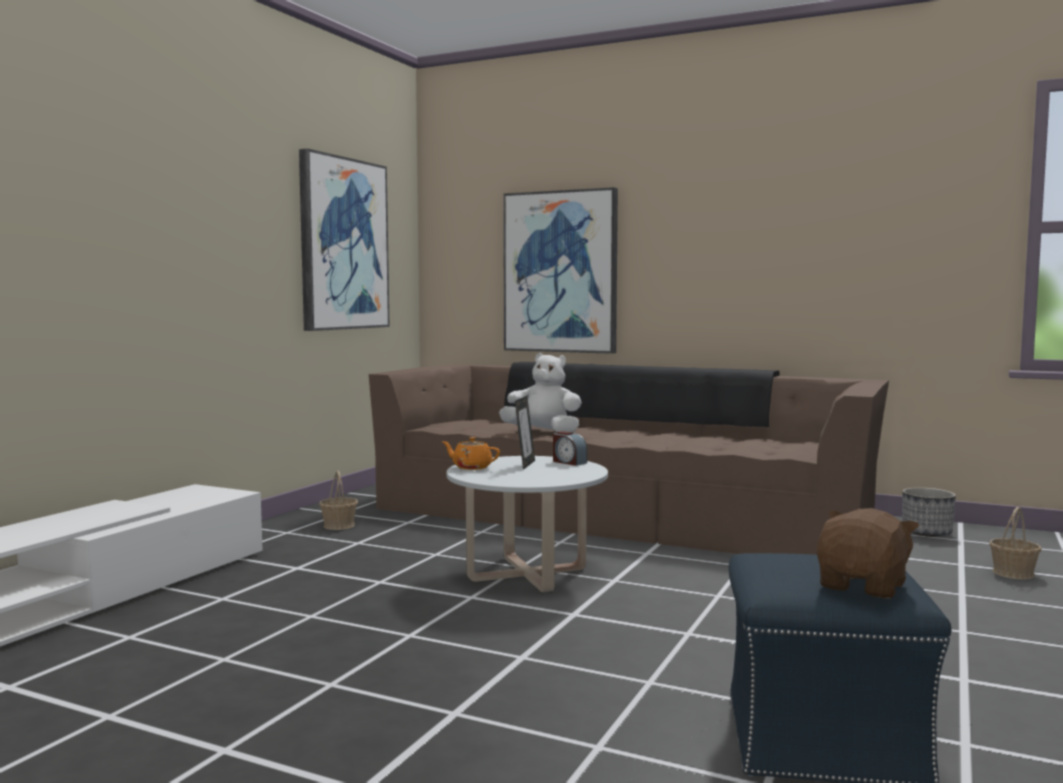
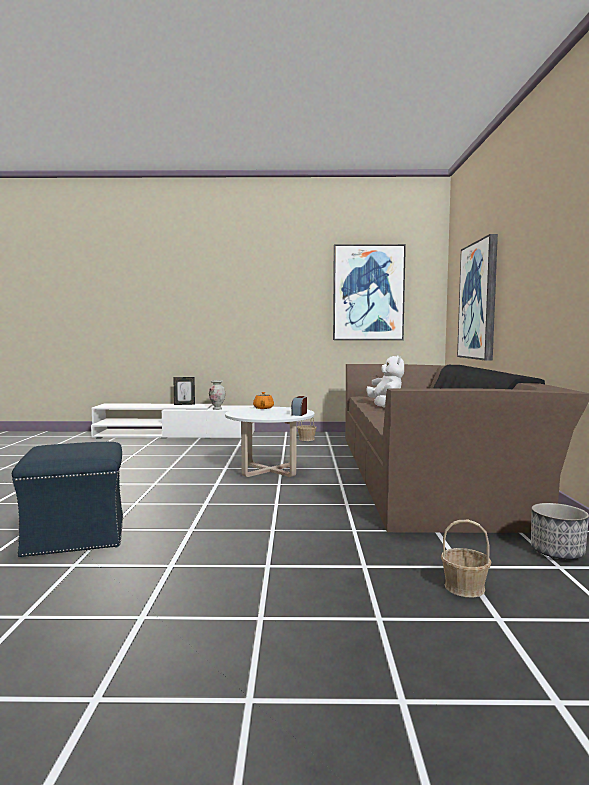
camera: 65 degrees right, 0 degrees up
(183, 505) = (217, 409): none -> vase
(525, 464) = (281, 411): picture frame -> picture frame (184, 404)
(864, 586) = (48, 453): brown plush toy -> none

